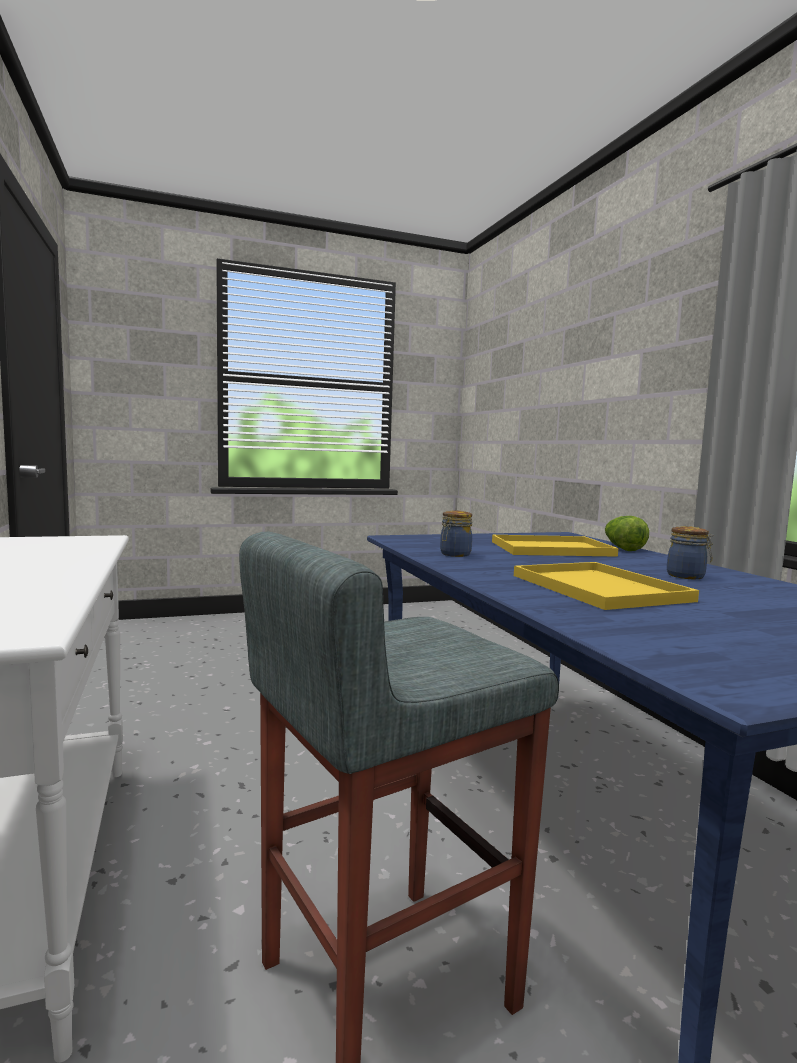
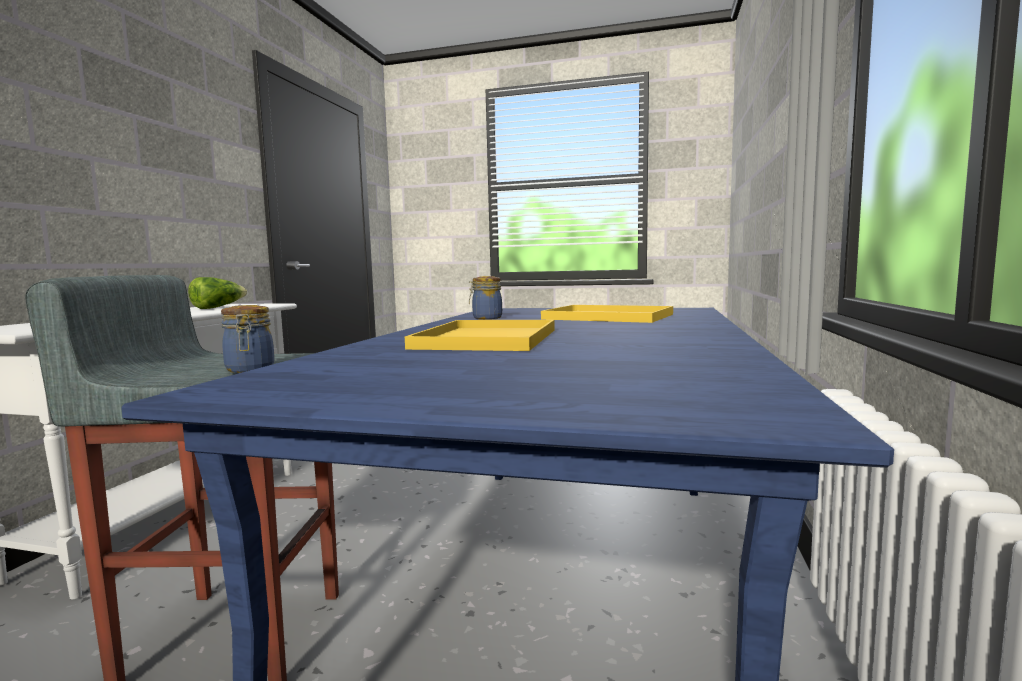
camera: 35 degrees right, 0 degrees up
(622, 548) = (699, 318): lettuce -> lettuce (218, 308)
(687, 576) = (640, 336): jar -> jar (250, 369)

